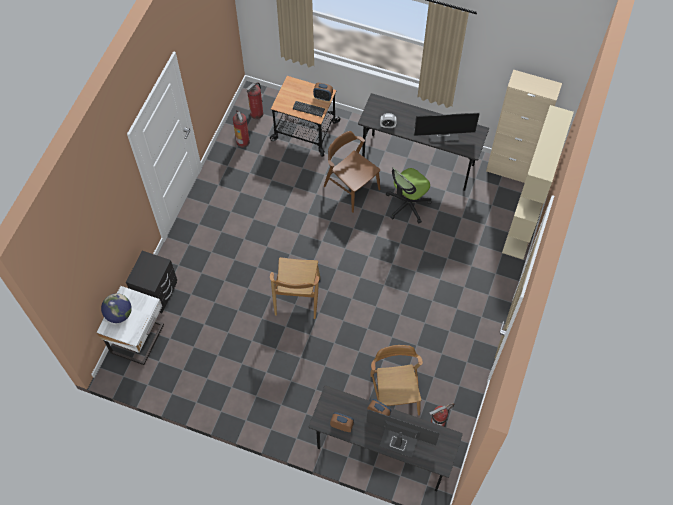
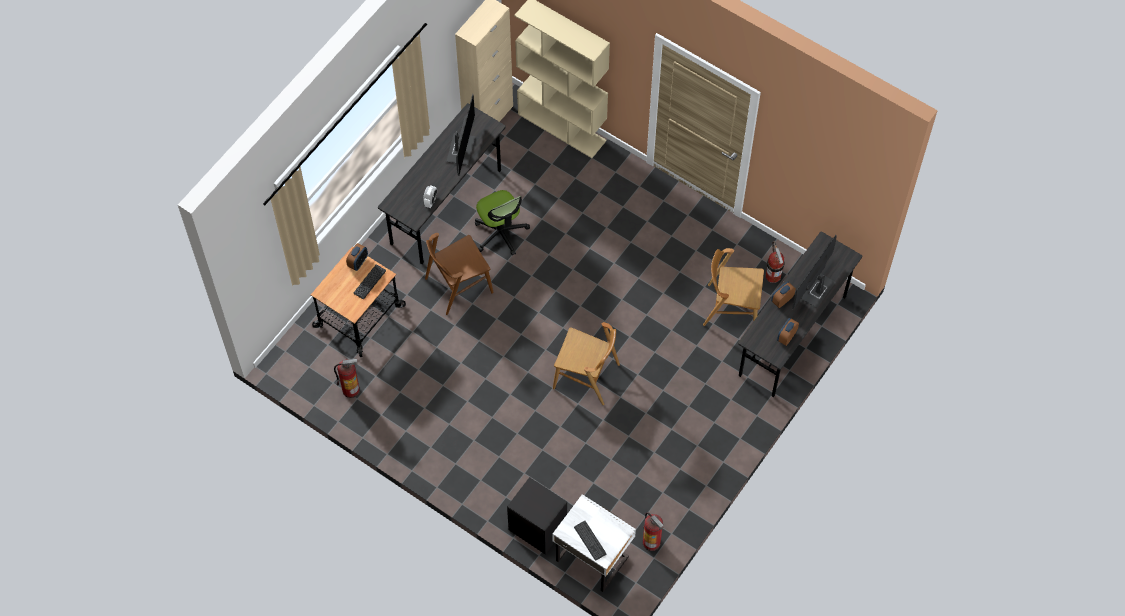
camera: 75 degrees left, 0 degrees up
(119, 314) = (590, 540): globe -> keyboard
(256, 114) = (314, 365): fire extinguisher -> fire extinguisher (651, 542)

